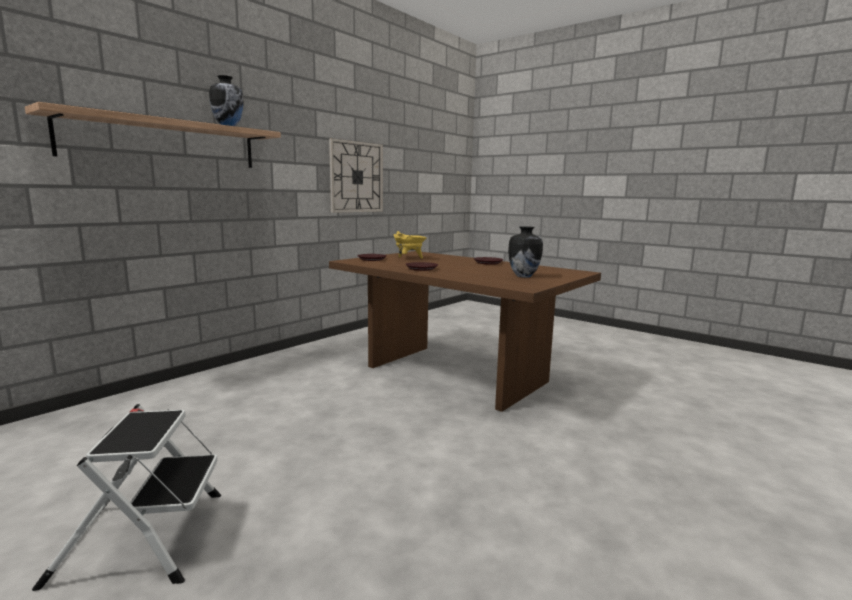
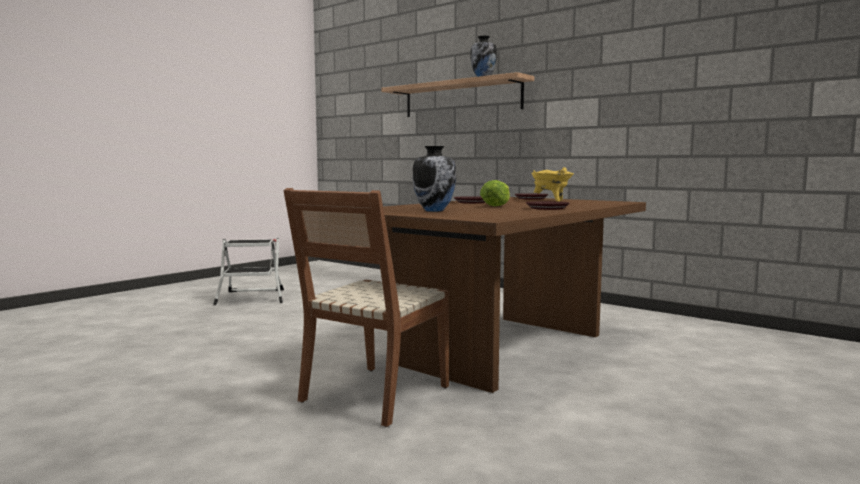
camera: 90 degrees right, 5 degrees down
(356, 177) = (658, 104): wall clock -> none
(461, 267) = (496, 205): none -> lettuce
(578, 416) = (371, 397): none -> chair

